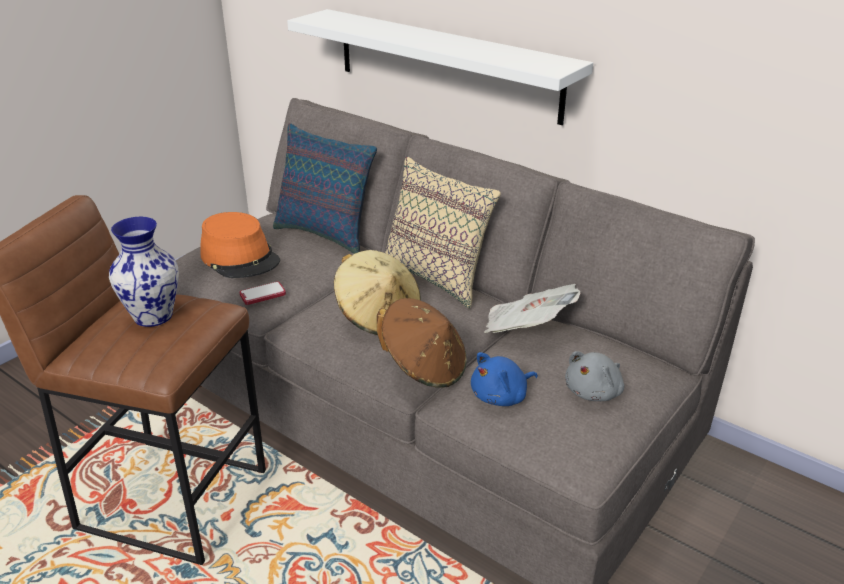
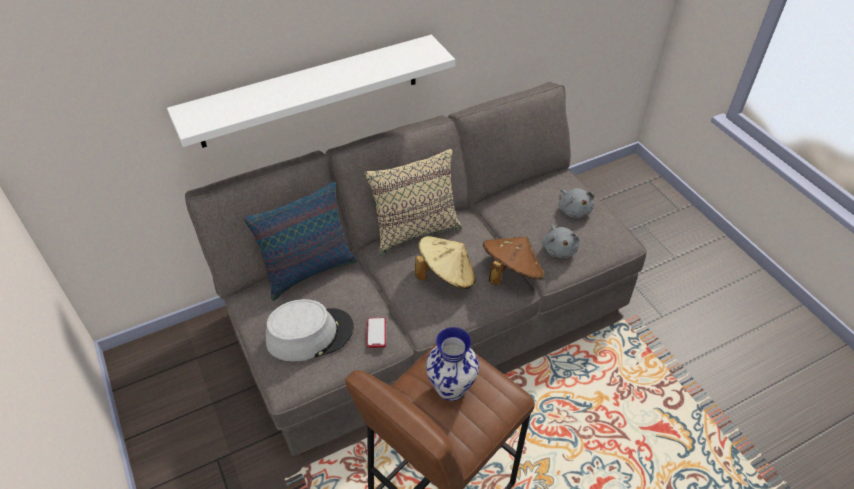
camera: 65 degrees left, 15 degrees up
(240, 258) = (310, 334): orange hat -> grey hat
(501, 396) = (559, 249): blue plush toy -> grey plush toy
(526, 328) = (496, 212): newspaper -> none

